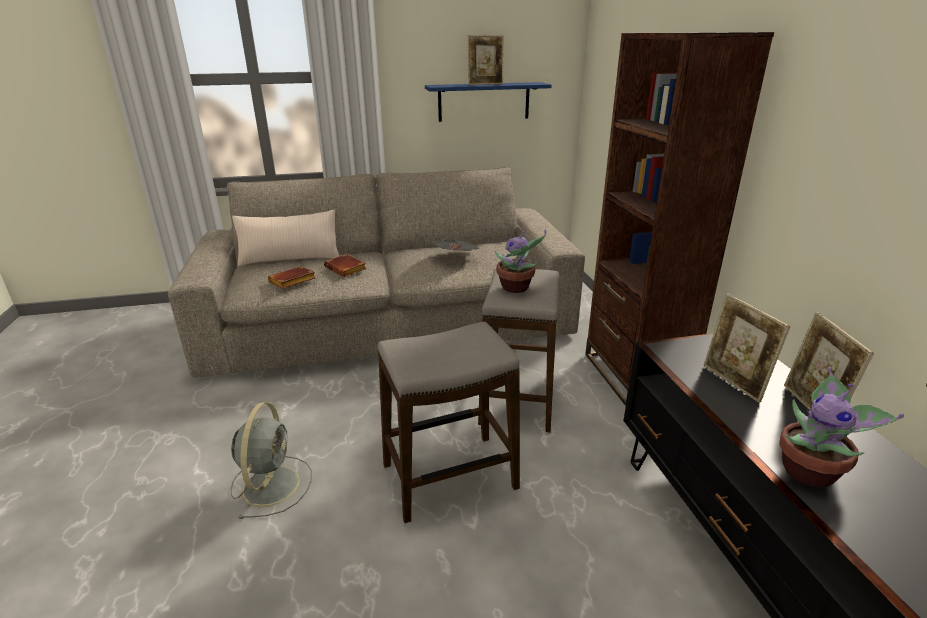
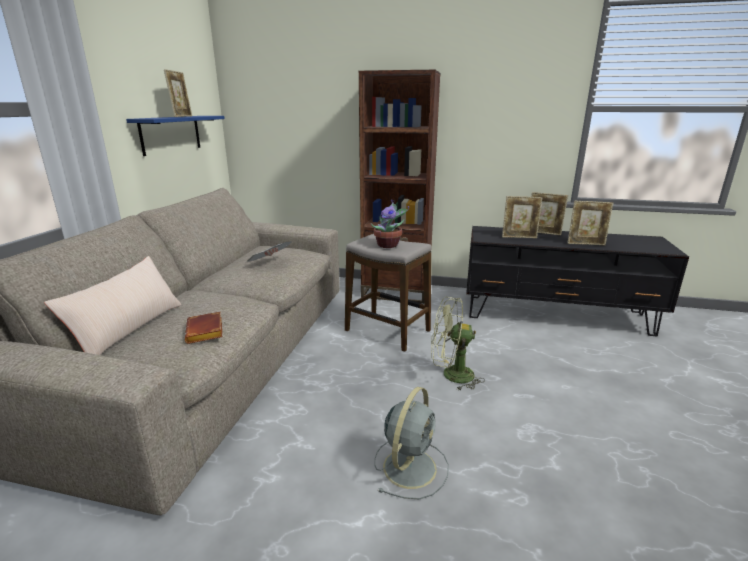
camera: 65 degrees left, 5 degrees down
(272, 484) = (410, 466): grey fan -> grey fan turned 90 degrees clockwise
(347, 269) = (219, 303): brown book -> none
(450, 477) = (451, 375): stool -> green fan
(811, 472) = (586, 244): potted plant -> picture frame

